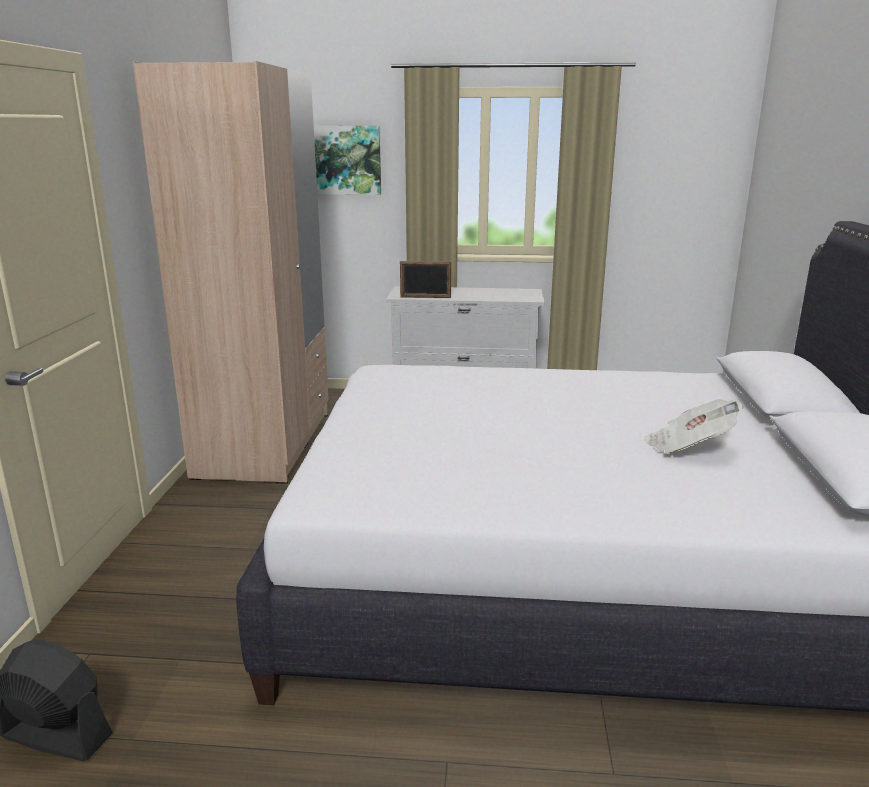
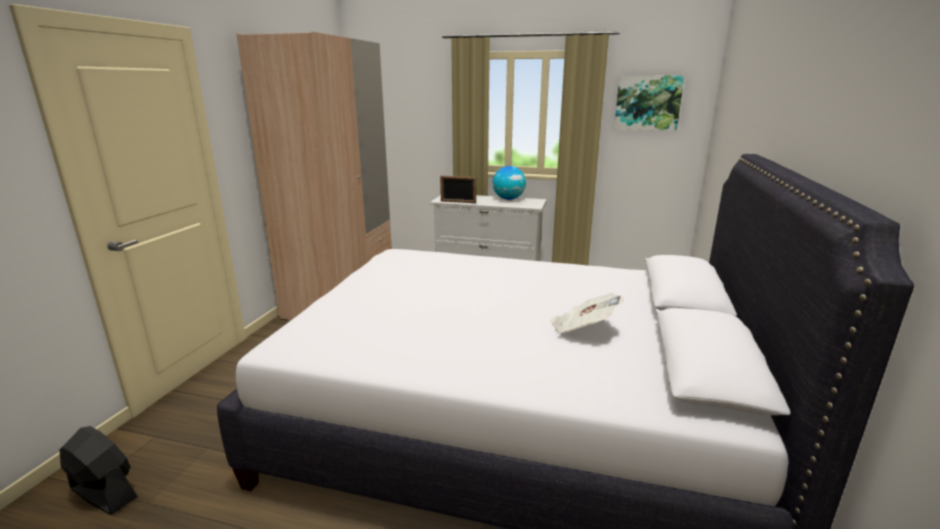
camera: 10 degrees right, 0 degrees up
(342, 160) = (411, 104): picture -> picture (647, 103)
(491, 290) = (508, 199): none -> globe

